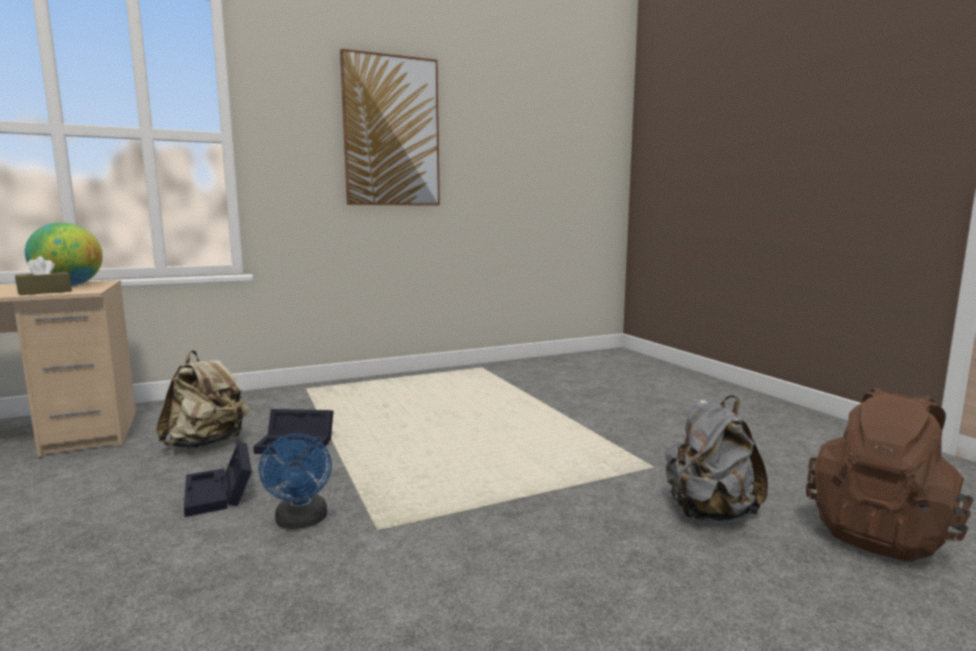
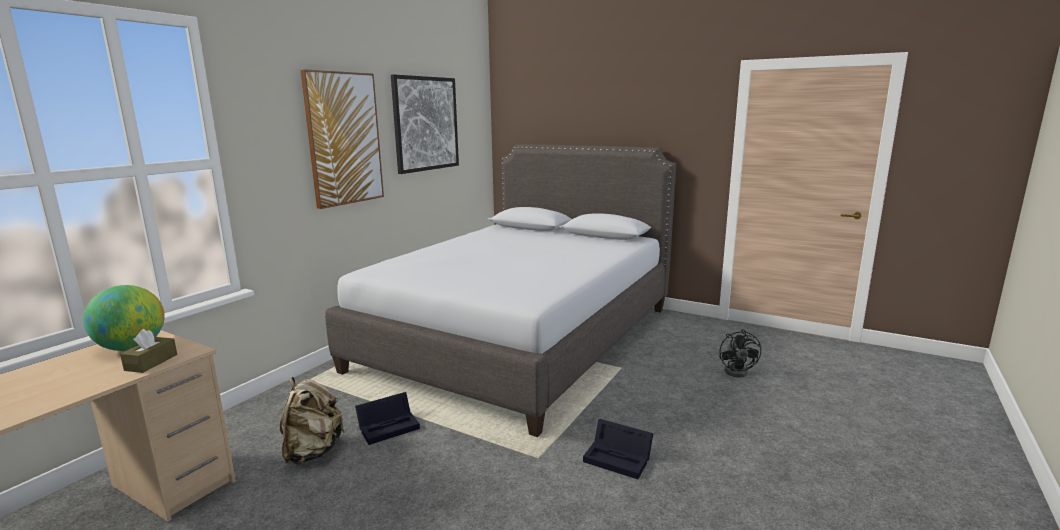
camera: 35 degrees left, 5 degrees up
(220, 493) = (399, 479): black storage box -> black storage box (619, 458)
(301, 522) = (486, 472): blue fan -> none
(516, 127) = (426, 124): none -> picture
(564, 402) = (520, 337): none -> grey bed
(708, 513) = (671, 385): grey backpack -> none
(880, 533) = (739, 371): brown backpack -> black fan

